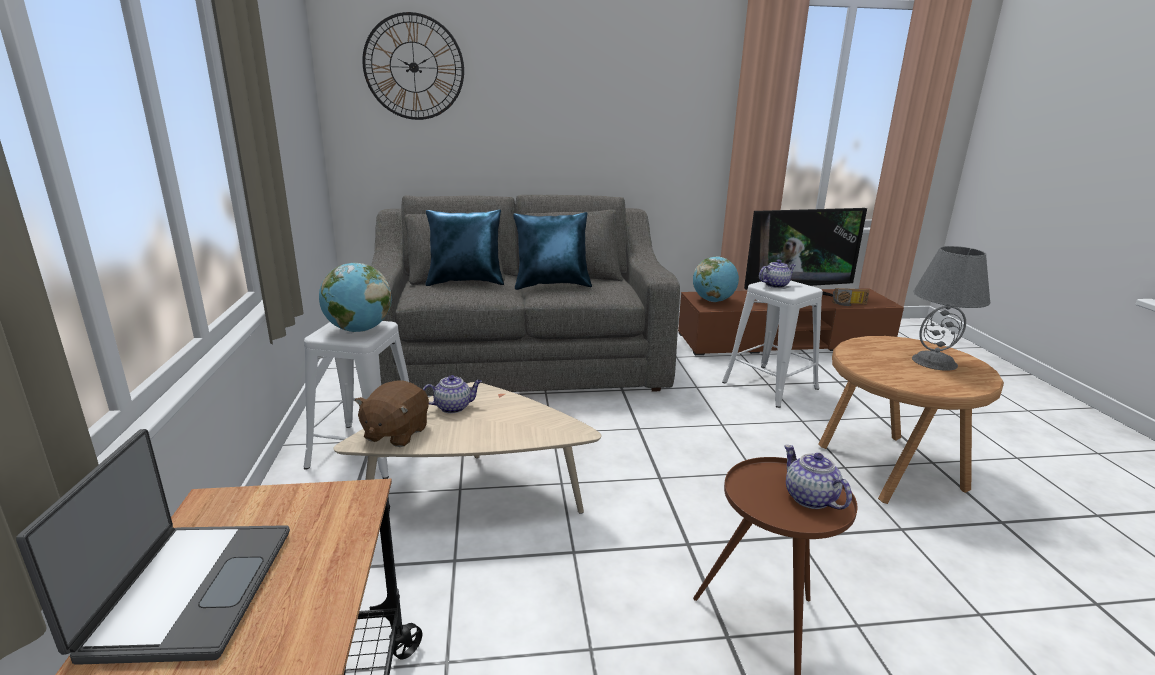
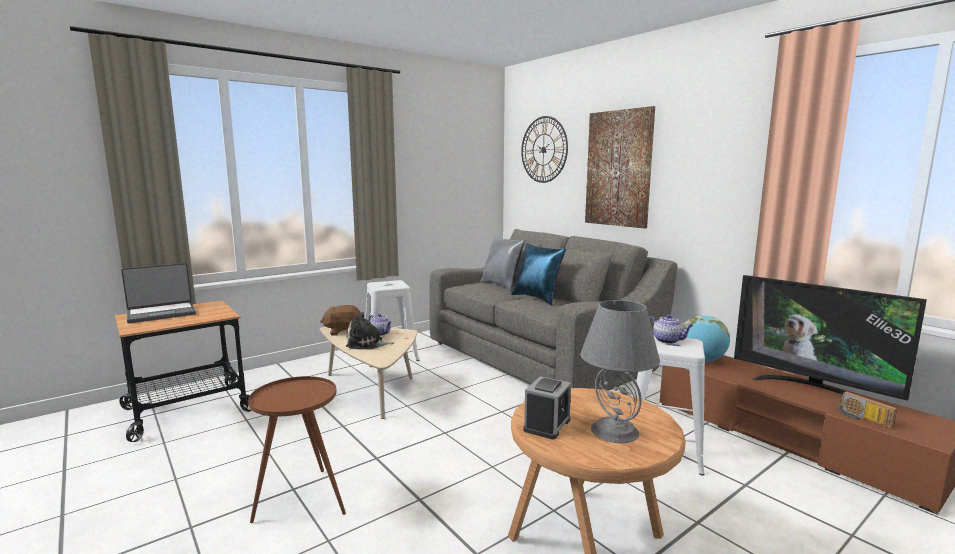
camera: 60 degrees right, 10 degrees down
(359, 330) = (389, 285): globe -> none
(466, 282) = (502, 285): blue pillow -> grey pillow
(489, 427) = (367, 344): none -> plush toy
(554, 101) = (618, 168): none -> picture
(809, 498) = (294, 401): teapot -> none
(918, 380) = (547, 425): none -> alarm clock

